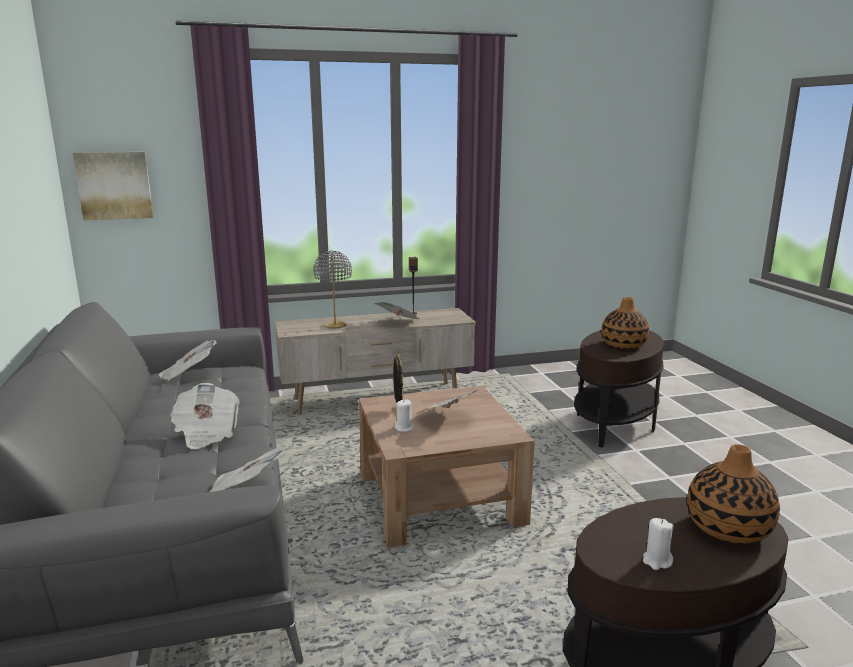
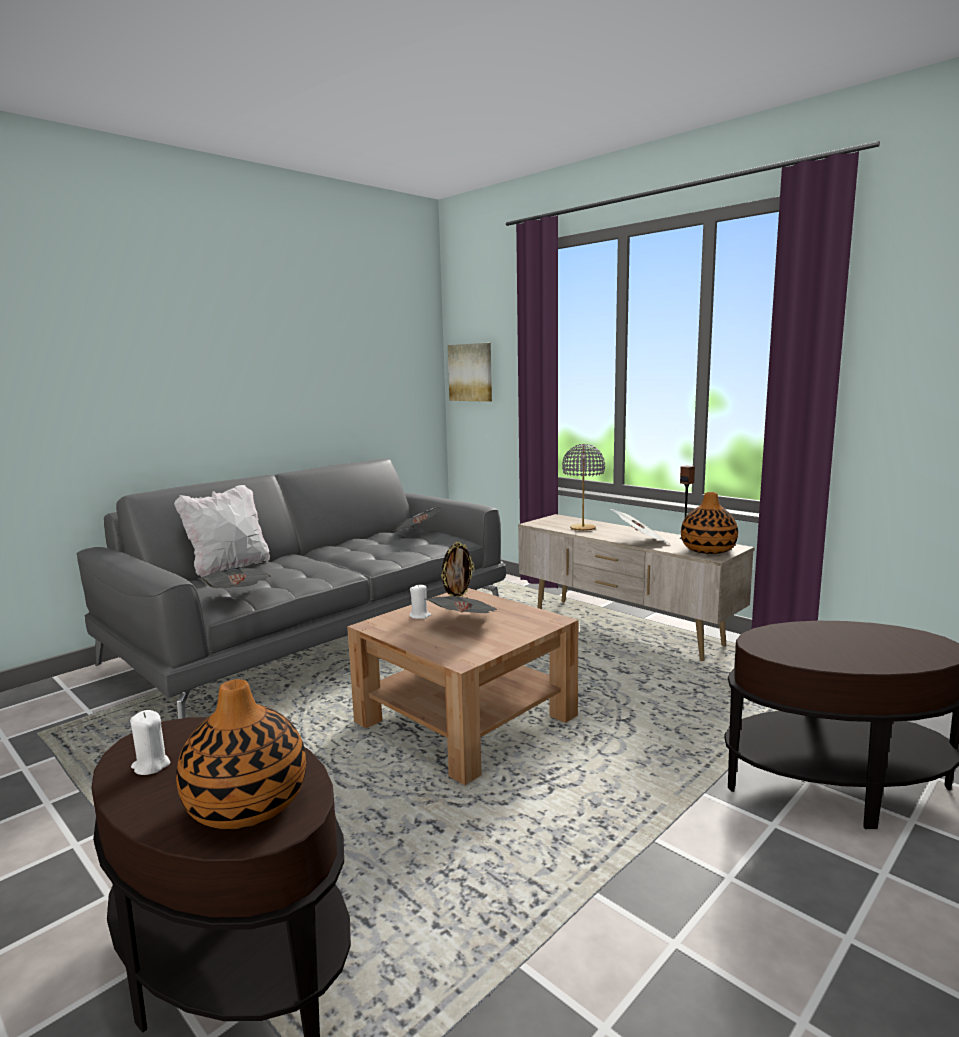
camera: 60 degrees right, 5 degrees down
(117, 484) = (229, 568): none -> white pillow
(206, 432) = (323, 564): newspaper -> none
(623, 345) = (836, 647): vase -> vase (708, 550)

